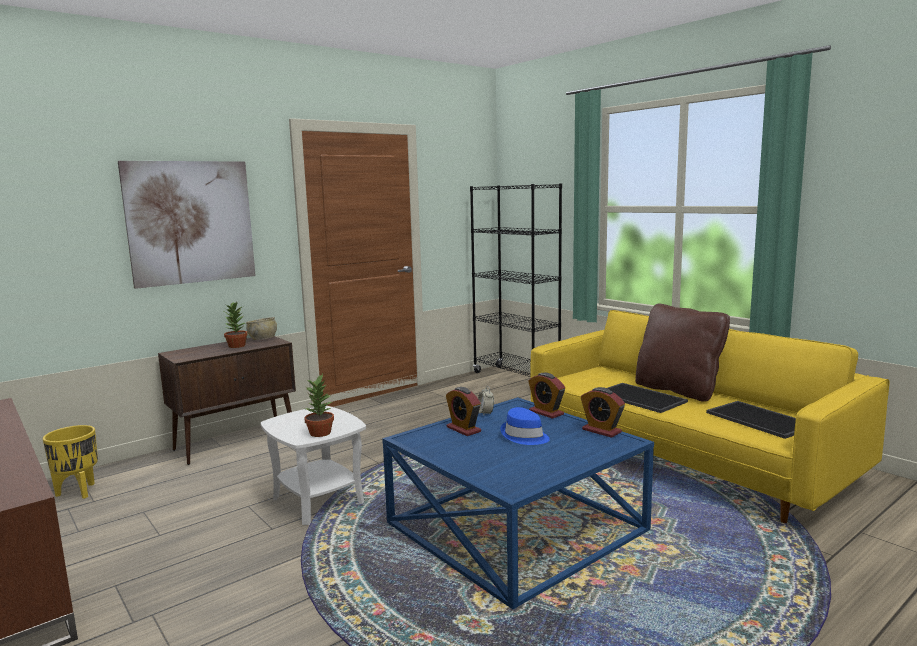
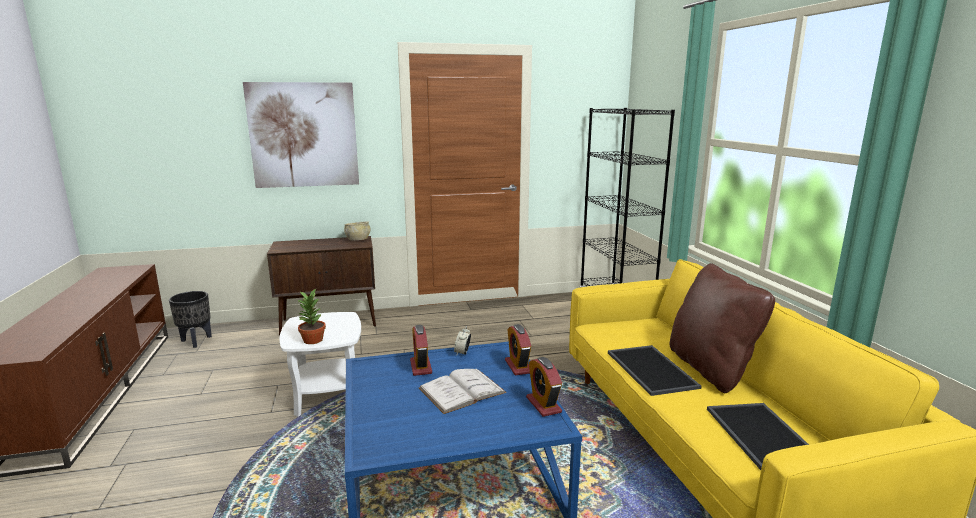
camera: 25 degrees right, 5 degrees up
(78, 492) = (196, 341): yellow planter -> black planter
(236, 346) = (330, 244): potted plant -> none
(524, 436) = (462, 390): blue hat -> white book

